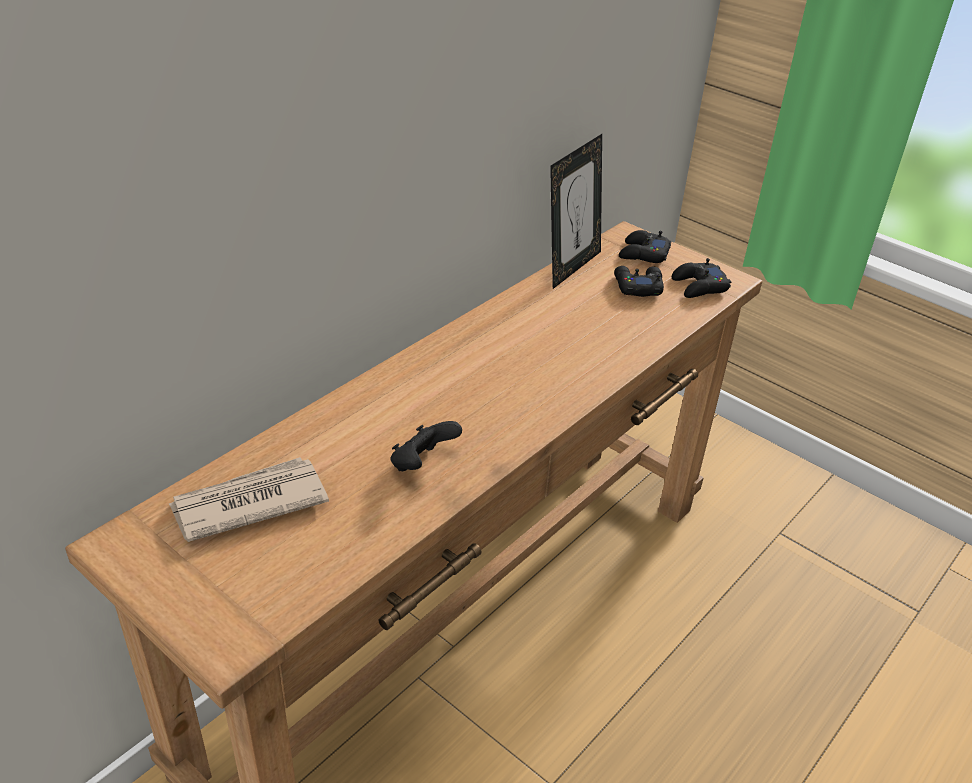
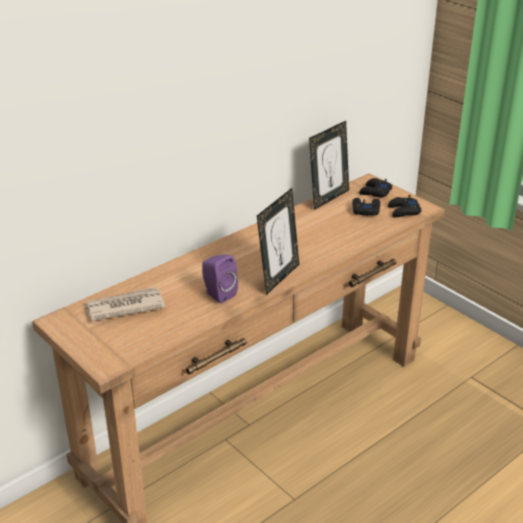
camera: 10 degrees right, 5 degrees down
(422, 464) = (218, 294): black game controller -> purple speaker
(524, 423) = (278, 277): none -> picture frame

